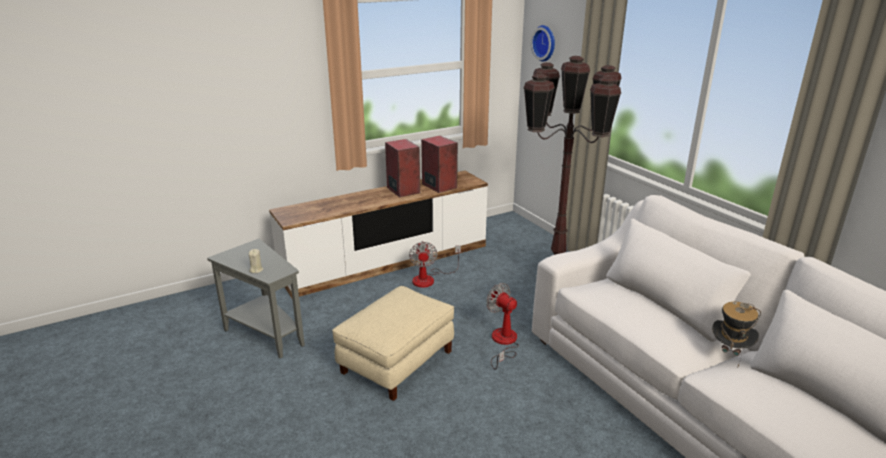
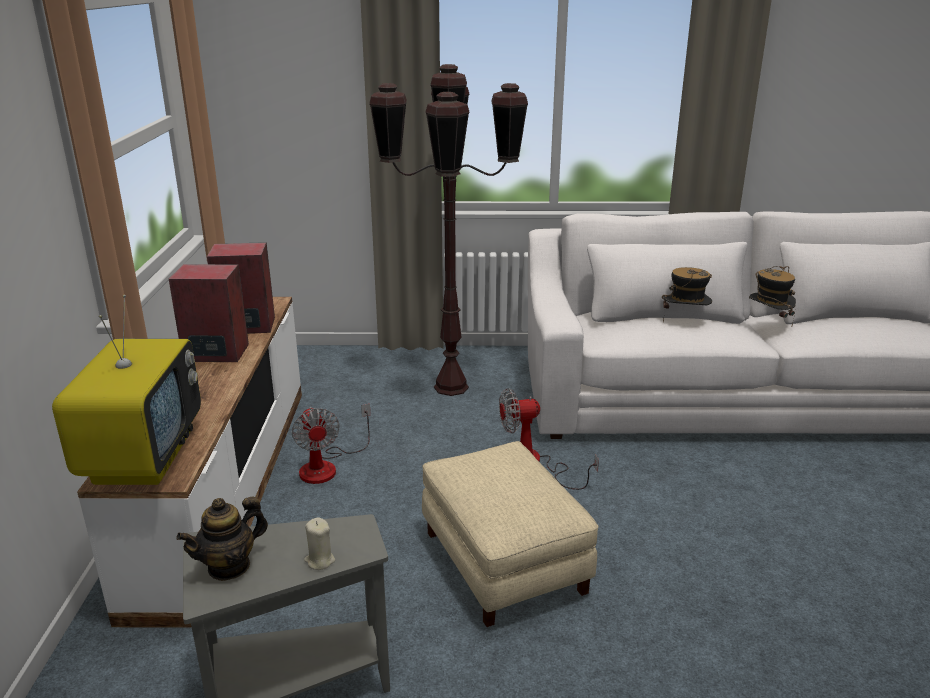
camera: 60 degrees left, 0 degrees up
(242, 254) = (229, 566): none -> teapot
(302, 210) = (143, 456): none -> television
(429, 278) = (327, 466): fan -> fan turned 45 degrees clockwise
(545, 43) = (263, 70): wall clock -> none
(656, 309) = (684, 320): none -> hat

